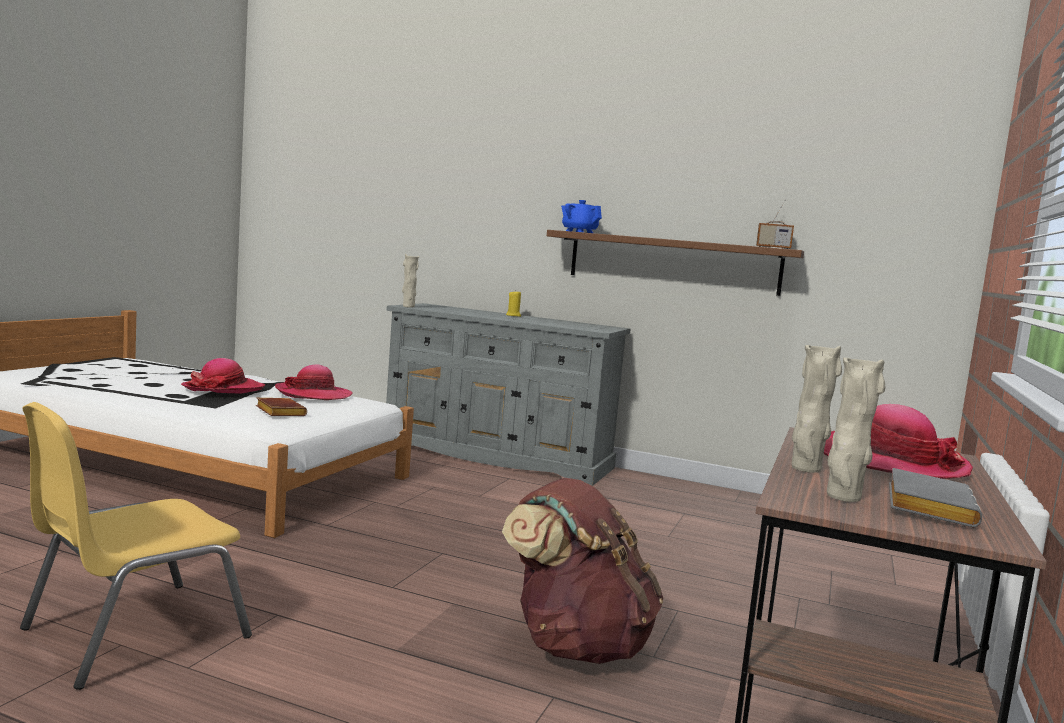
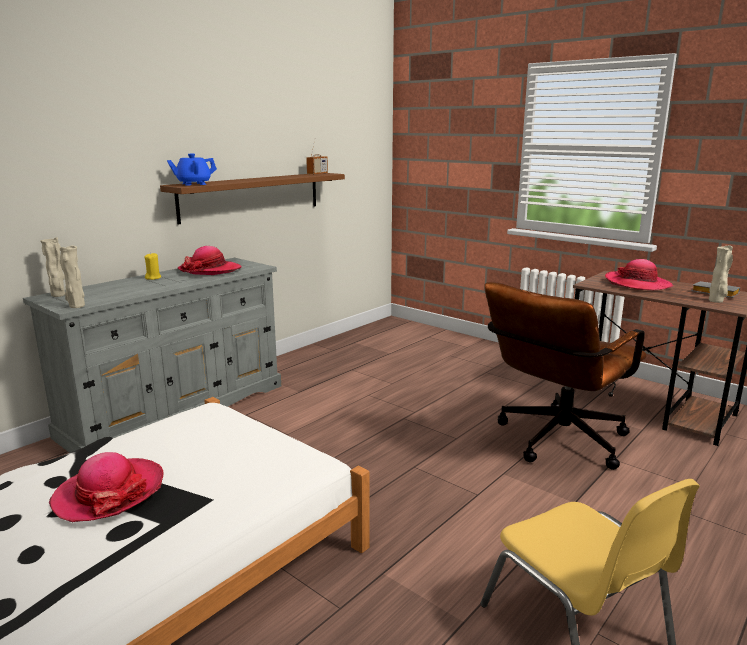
camera: 70 degrees left, 10 degrees up
(278, 412) = (247, 460): brown book -> none
(313, 395) = (162, 437): hat -> hat (210, 270)
(576, 645) = (555, 443): brown backpack -> brown office chair
(805, 469) = (672, 298): beige vase -> beige vase (59, 295)

